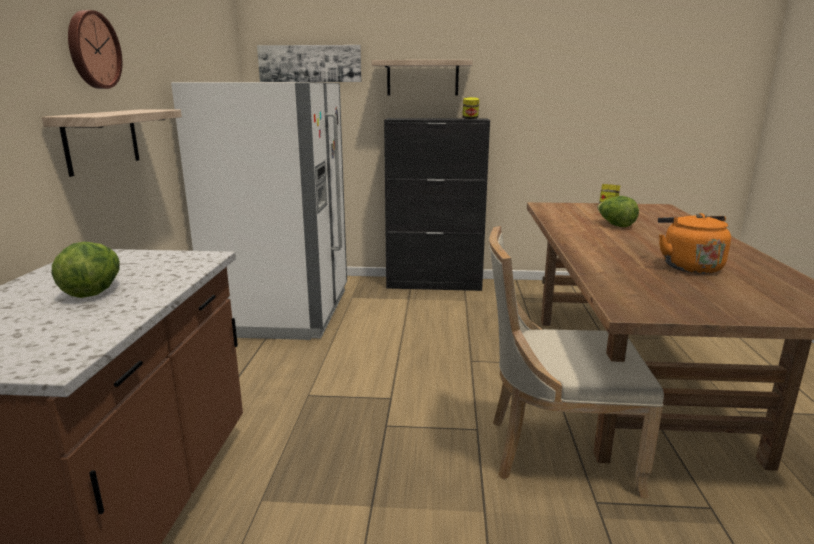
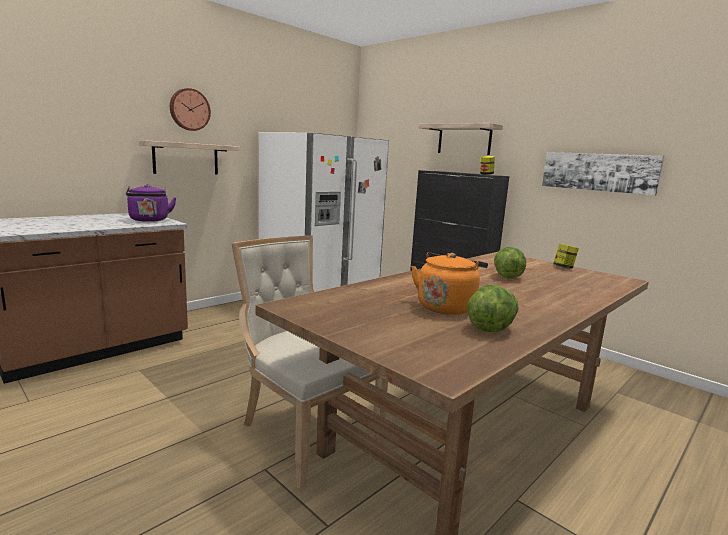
camera: 40 degrees right, 5 degrees down
(94, 291) = (92, 222): lettuce -> lettuce (491, 327)
(165, 261) = (149, 220): none -> purple kettle
(310, 63) = (393, 128): picture -> picture (598, 172)

